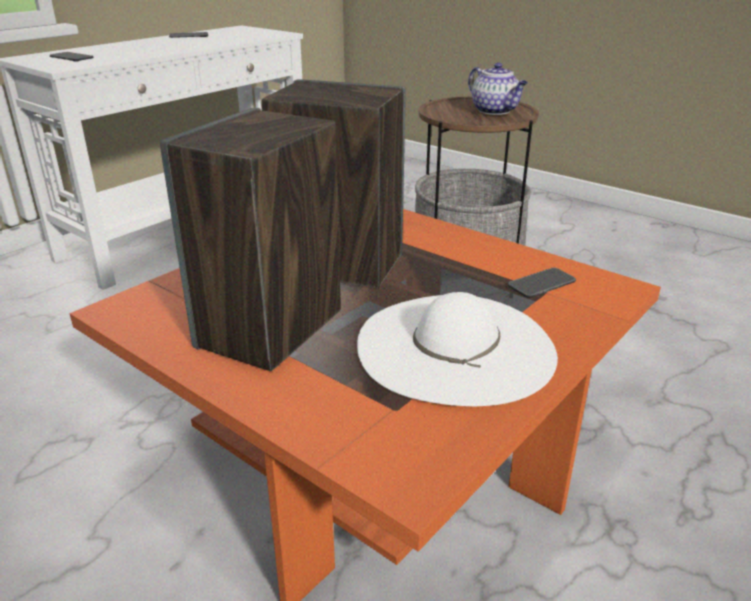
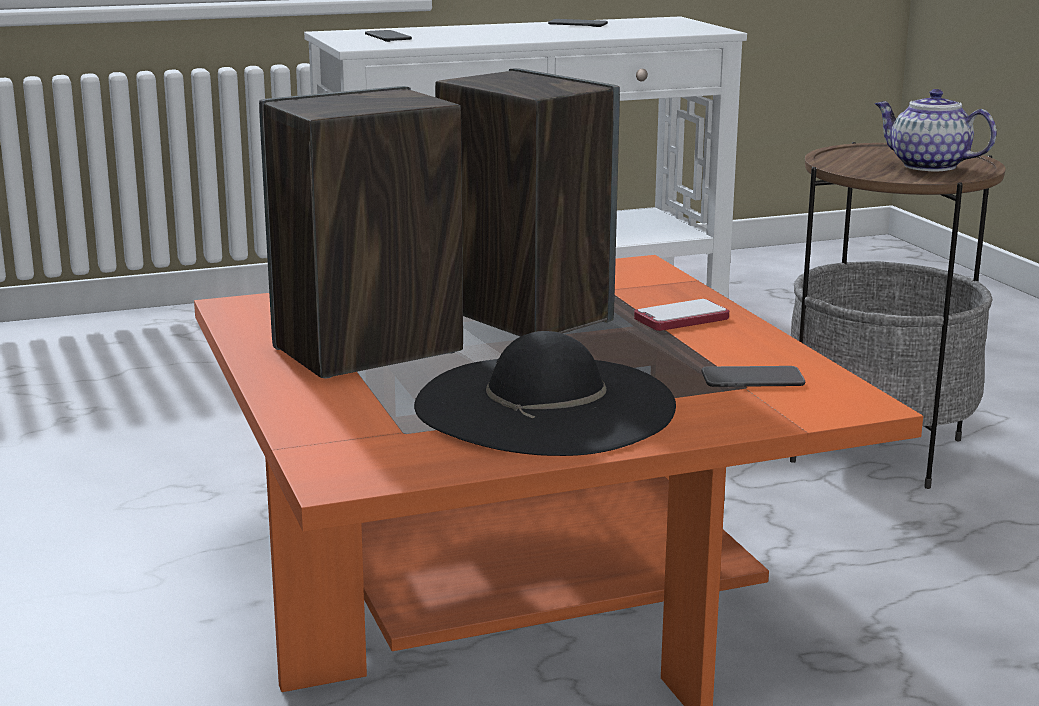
camera: 30 degrees right, 10 degrees down
(437, 243) = (681, 318): none -> phone
(455, 346) = (545, 405): white hat -> black hat
(495, 111) = (927, 166): teapot -> teapot turned 135 degrees clockwise

